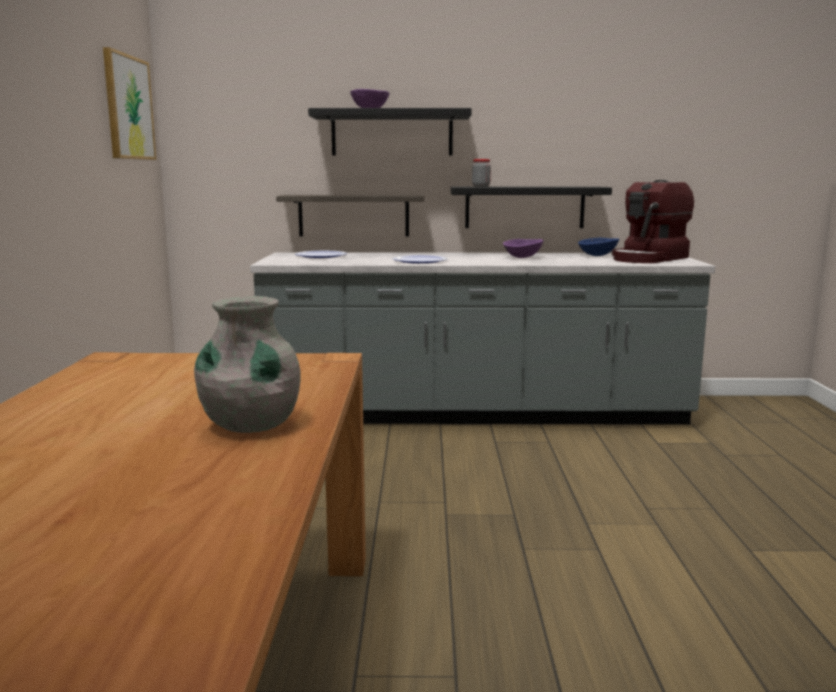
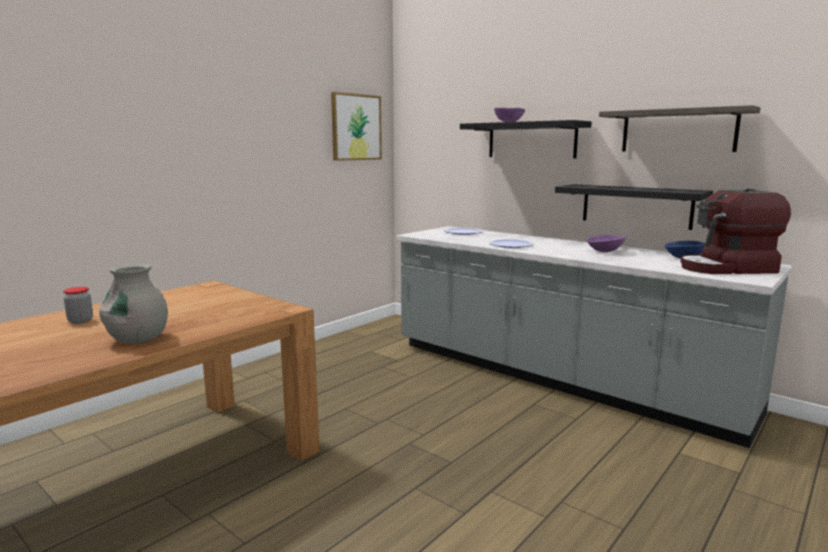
camera: 40 degrees right, 0 degrees up
(353, 215) = (501, 203): shelf -> shelf (678, 131)
(481, 186) = (587, 186): jar -> jar (80, 321)

